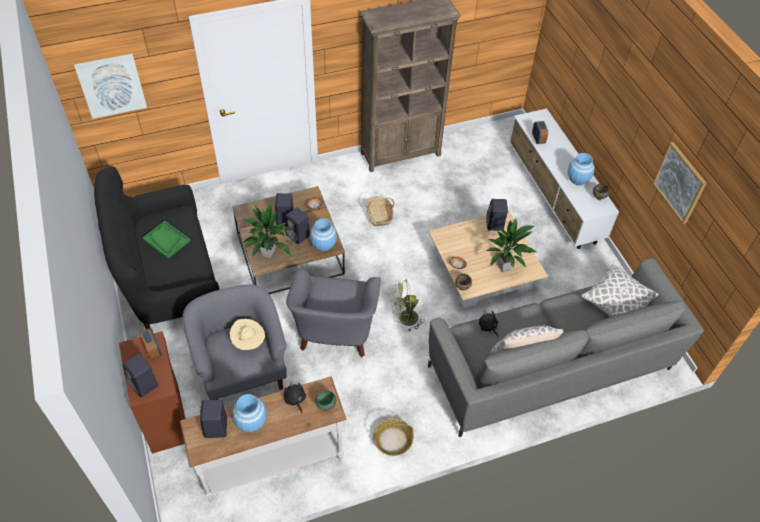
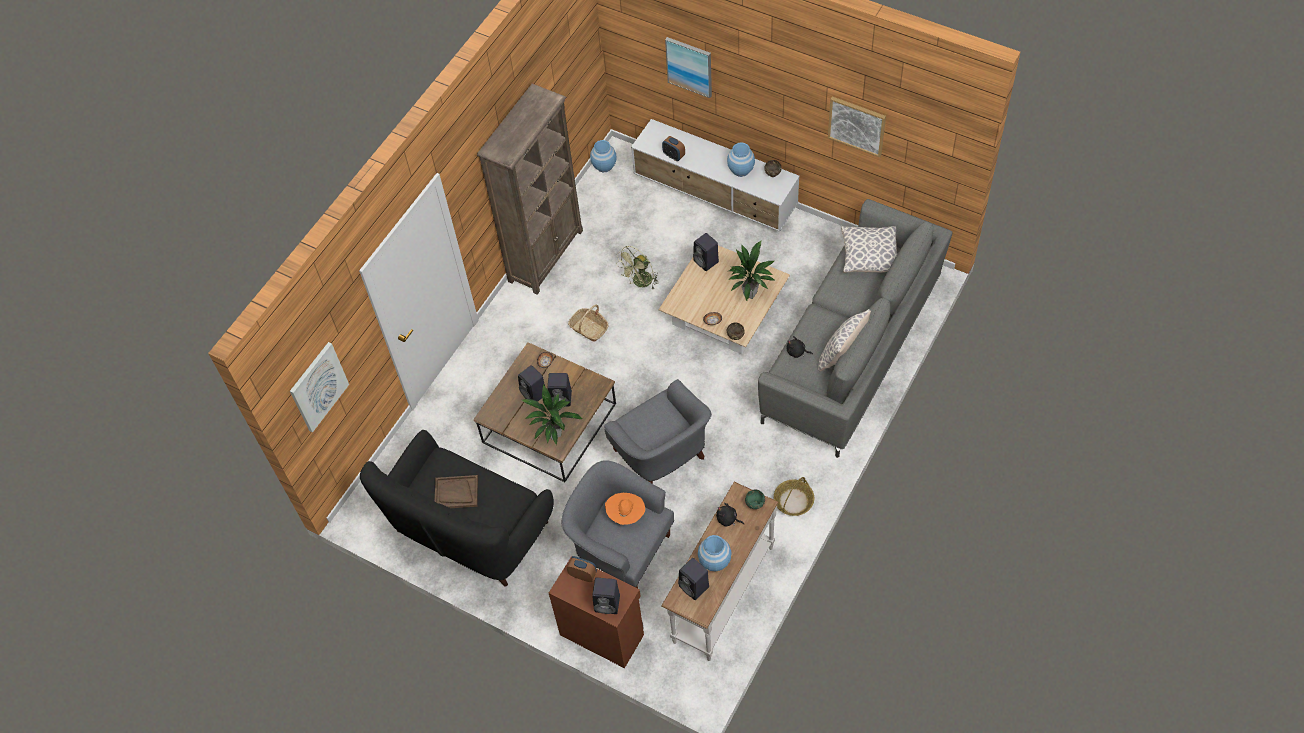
camera: 35 degrees left, 5 degrees up
(166, 240) = (456, 493): green tray -> brown tray
(249, 342) = (626, 514): beige hat -> orange hat
(323, 245) = (591, 389): blue vase -> blue vase (604, 166)
(404, 319) = (704, 401): green fan -> green fan (640, 283)
(586, 66) = (689, 66): none -> picture

